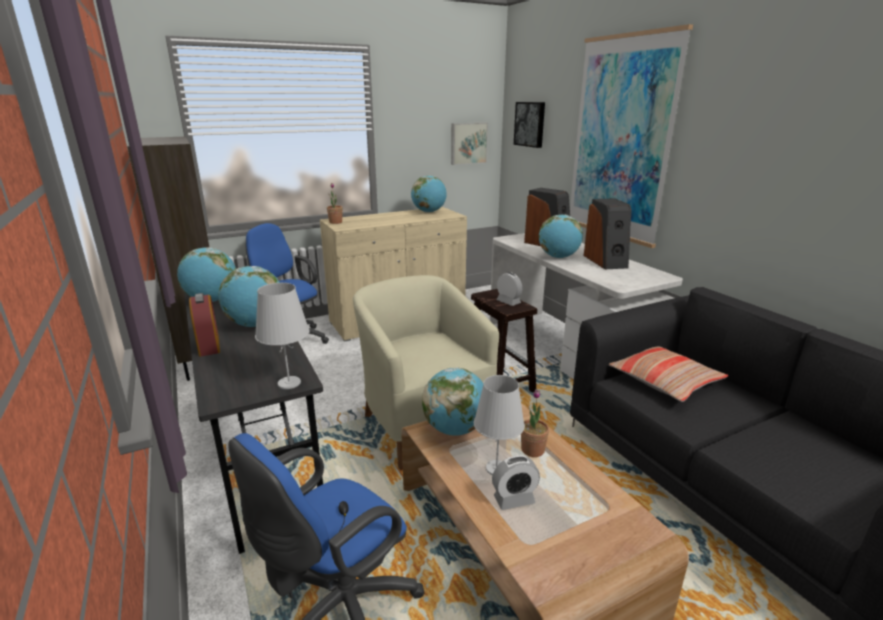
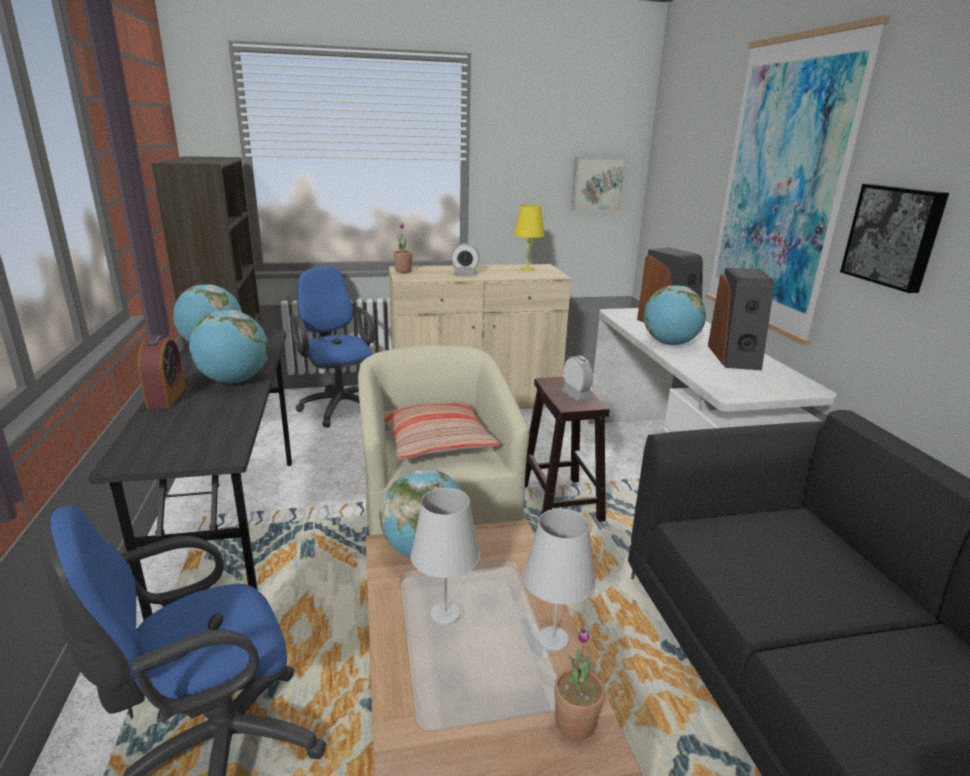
camera: 15 degrees right, 0 degrees up
(289, 383) = (211, 455): white table lamp -> white table lamp (553, 639)
(429, 212) = (527, 269): globe -> yellow table lamp
(514, 499) = (441, 662): alarm clock -> alarm clock (465, 274)
(530, 124) = (678, 162): picture -> picture (894, 236)
(532, 450) = (508, 599): potted plant -> potted plant (575, 722)
(665, 381) = (759, 540): pillow -> pillow (437, 442)

